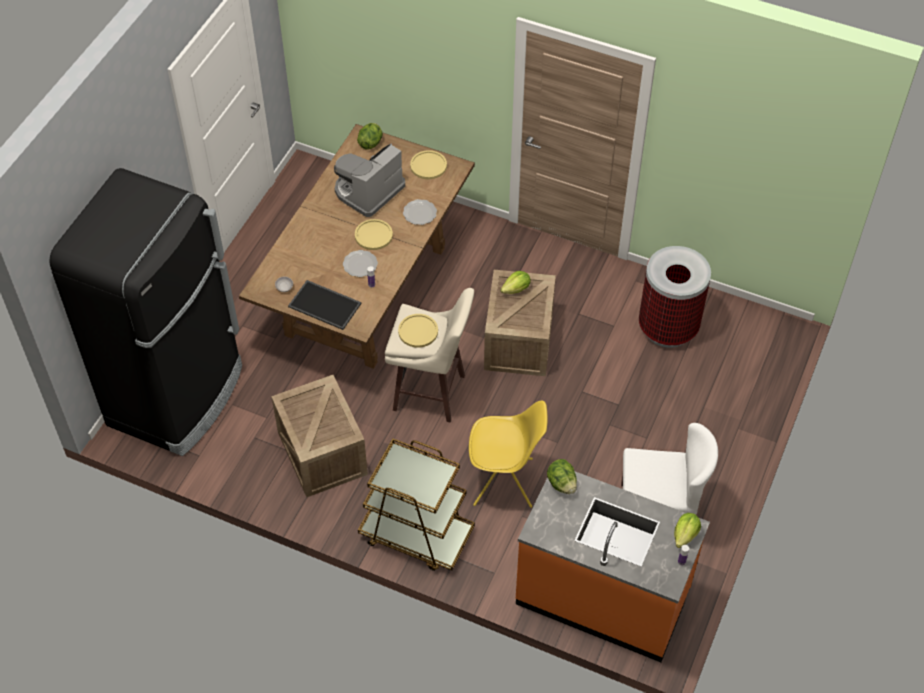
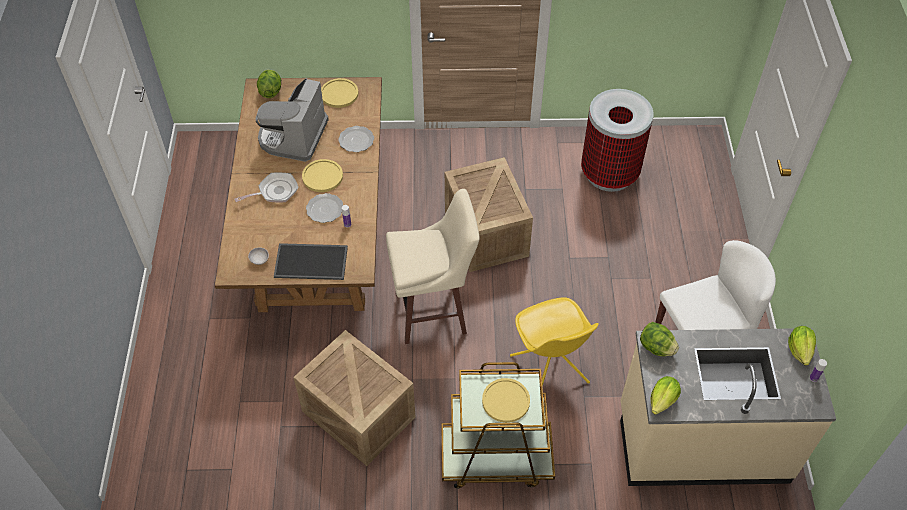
camera: 25 degrees left, 0 degrees up
(177, 396) = (177, 416): black fridge -> none
(327, 234) = (275, 191): none -> frying pan
(418, 331) = (419, 253): yellow plate -> yellow plate (506, 401)
(505, 482) = (549, 370): yellow chair -> yellow chair turned 90 degrees clockwise
(516, 289) = (476, 182): lettuce -> lettuce (662, 400)
(603, 596) = (702, 442): orange counter -> beige counter

